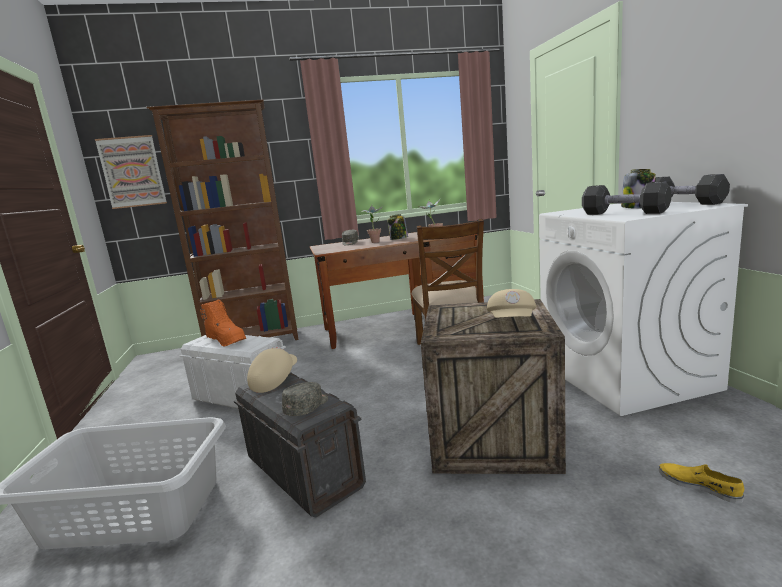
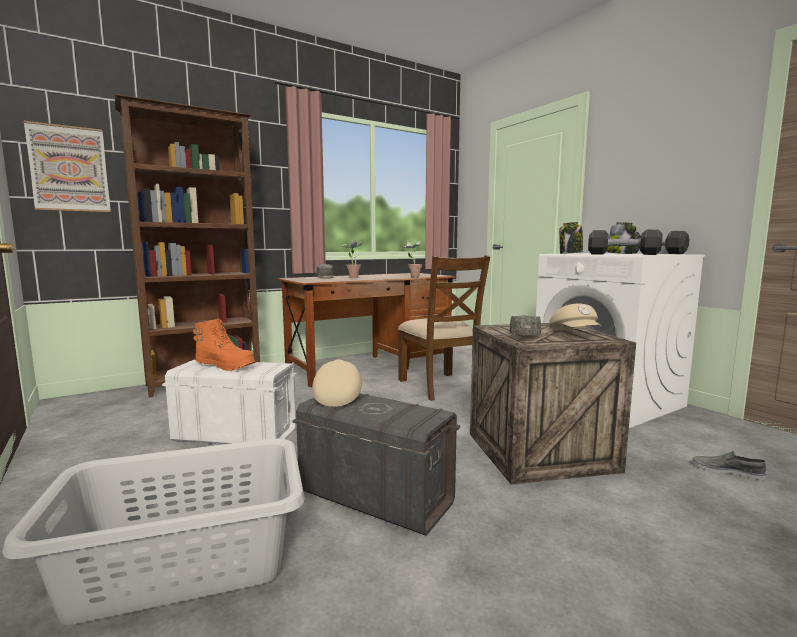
camera: 20 degrees left, 5 degrees down
(307, 407) = (408, 415): grey cap -> grey cap (524, 335)
(398, 239) = (375, 276): jar -> jar (570, 253)
(699, 485) = (727, 471): yellow shoe -> grey shoe

